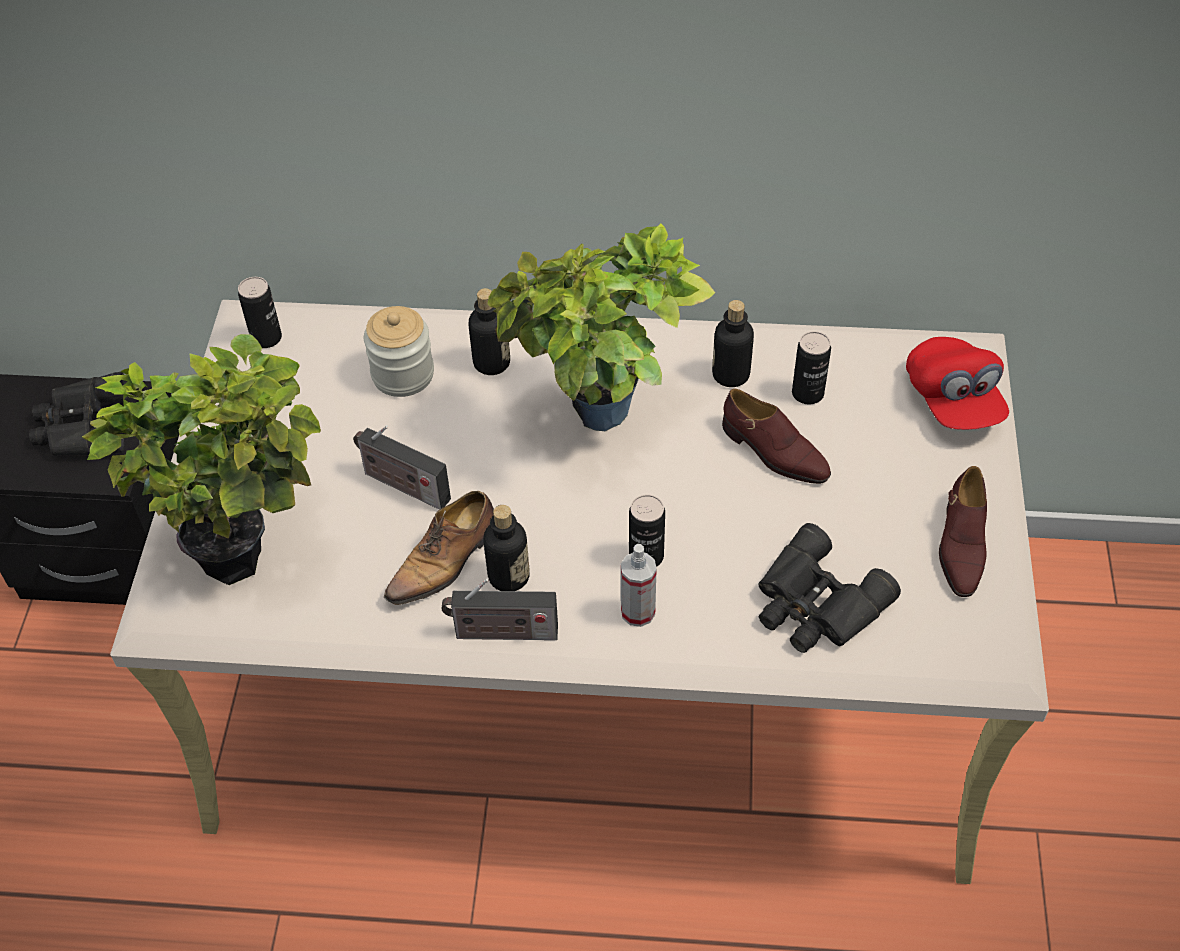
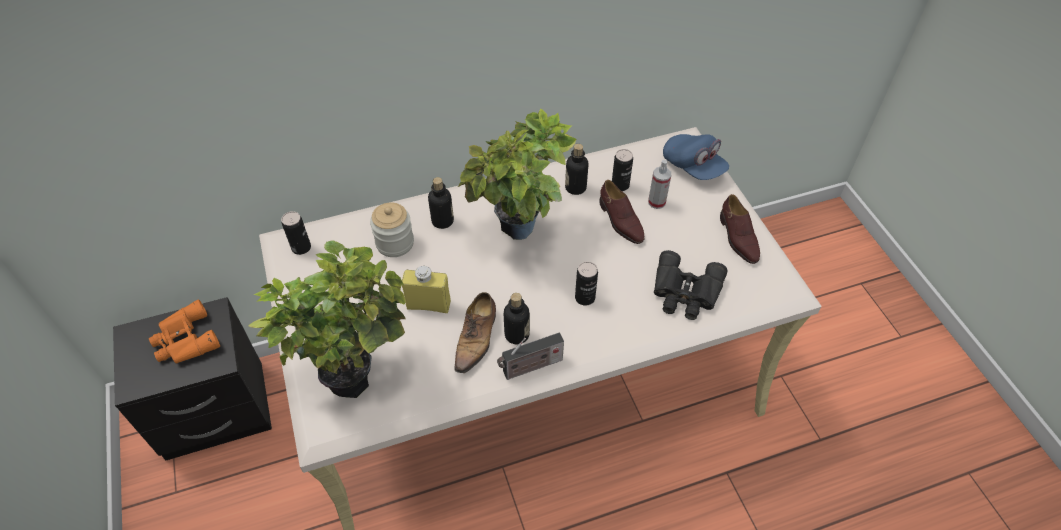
camera: 25 degrees left, 0 degrees up
(81, 427) = (184, 340): black binoculars -> orange binoculars
(402, 485) = (428, 305): radio -> yellow bottle
(638, 612) = (597, 329): spray bottle -> spray bottle (656, 202)
(774, 452) = (620, 221): brown shoe -> brown shoe turned 45 degrees clockwise
(953, 401) = (693, 167): red cap -> blue cap

